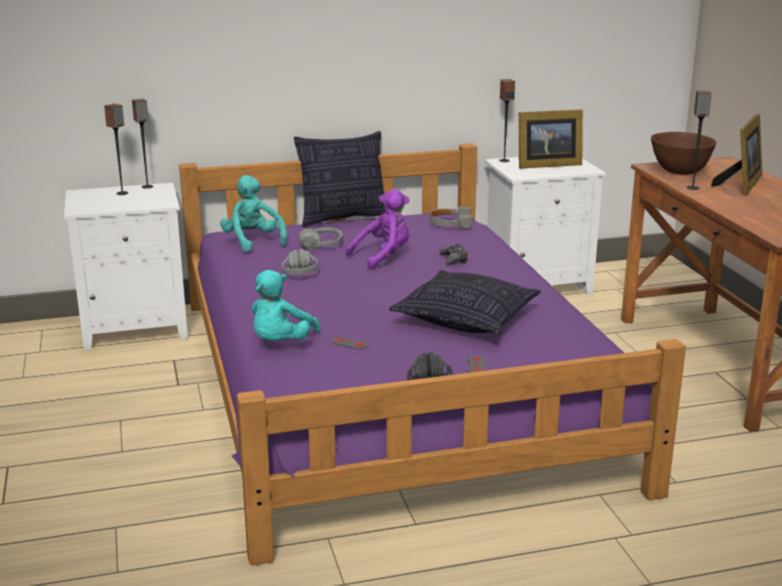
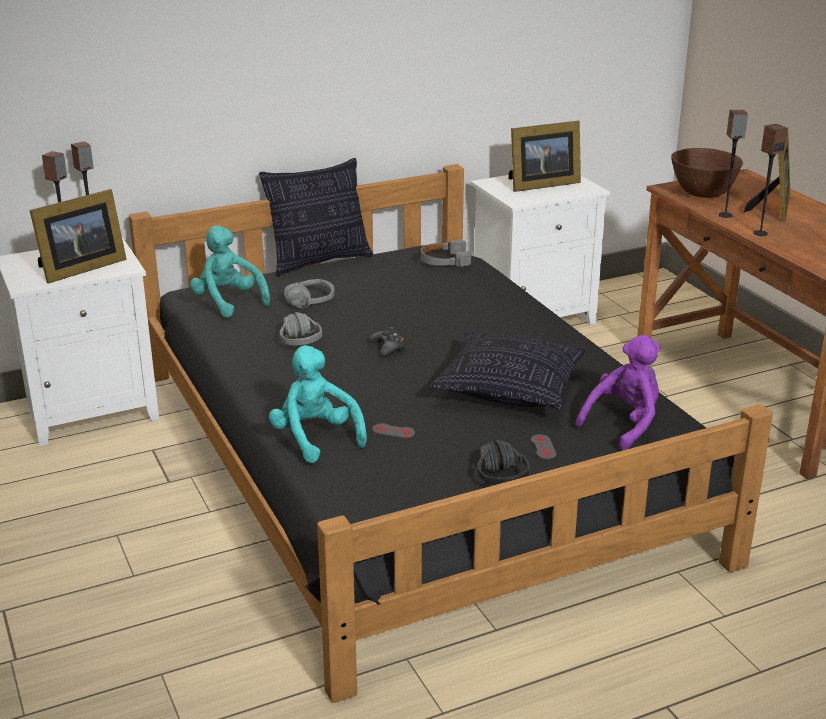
camera: 10 degrees left, 5 degrees up
(127, 202) = (79, 268): none -> picture frame
(281, 343) = (315, 438): turquoise plush toy -> turquoise plush toy turned 135 degrees clockwise
(383, 257) = (387, 311): purple plush toy -> purple plush toy (624, 424)
(389, 386) = (412, 460): purple bed -> black bed
(454, 259) = (467, 309): black game controller -> black game controller (388, 348)
(504, 160) = (492, 181): speaker -> speaker (760, 233)

